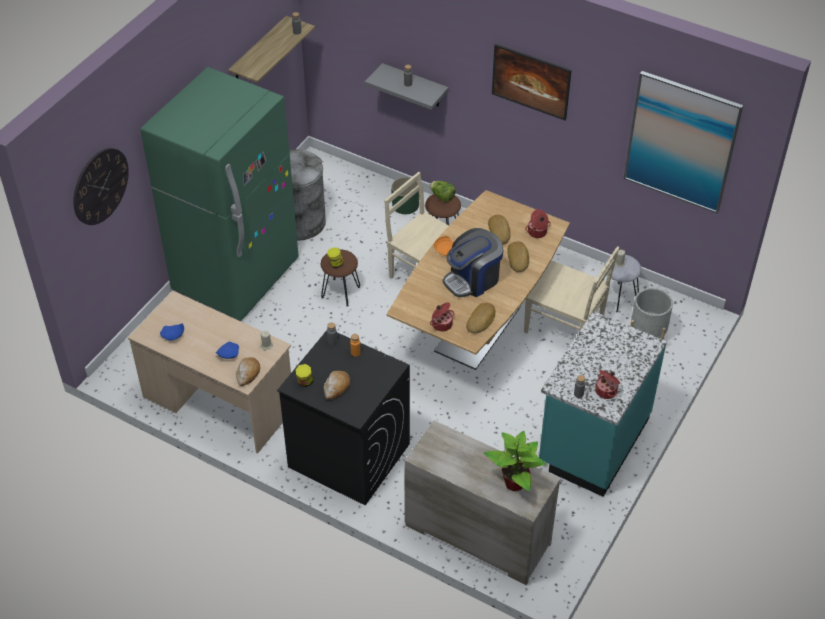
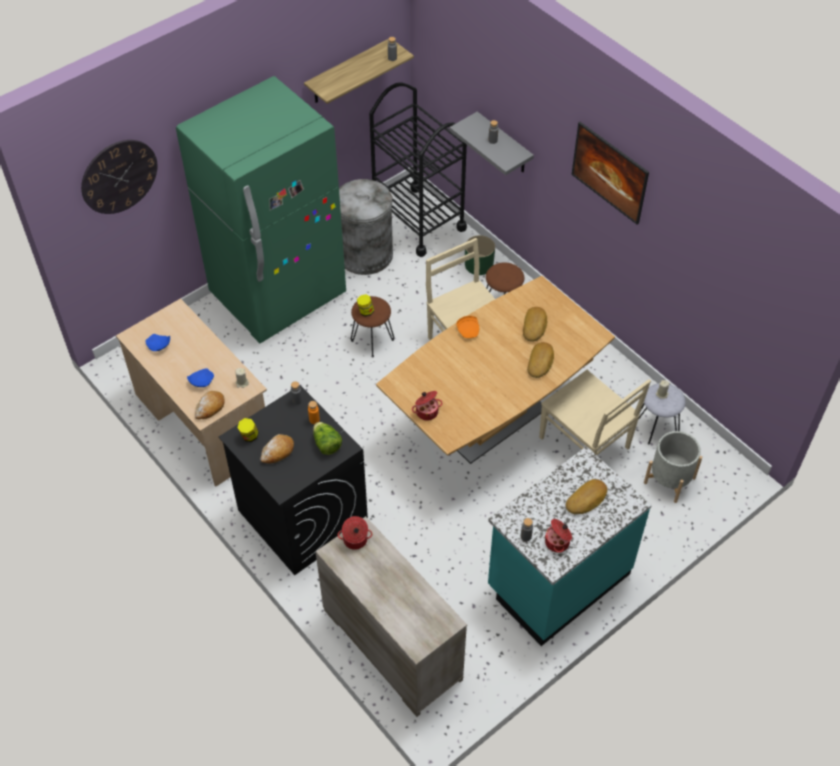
camera: 20 degrees right, 5 degrees up
(333, 181) = (418, 220): none -> black cart
(442, 197) = (506, 268): lettuce -> lettuce (326, 444)
(473, 279) = (482, 371): coffee machine -> none
(481, 320) = (469, 420): bread -> bread (587, 499)
(515, 483) = (417, 614): potted plant -> none
(537, 232) = (574, 338): cooking pot -> cooking pot (355, 540)
(681, 142) = (748, 285): picture -> none

